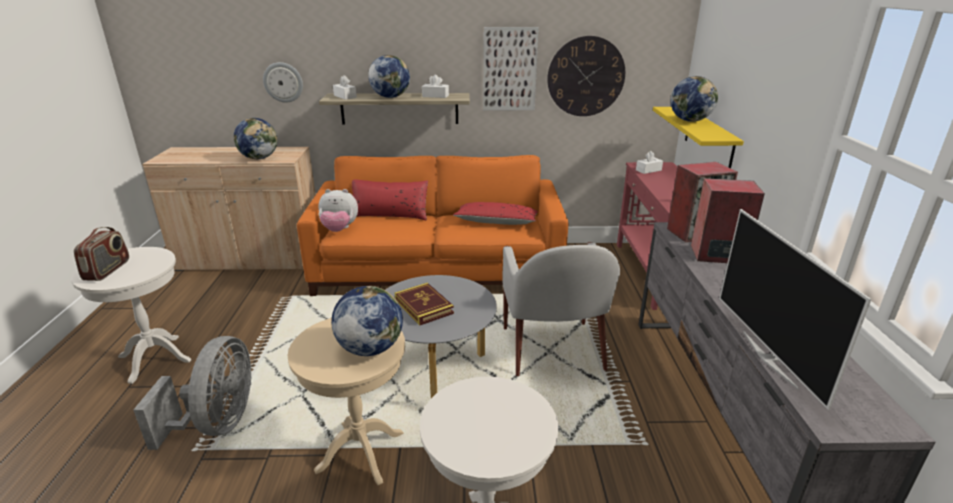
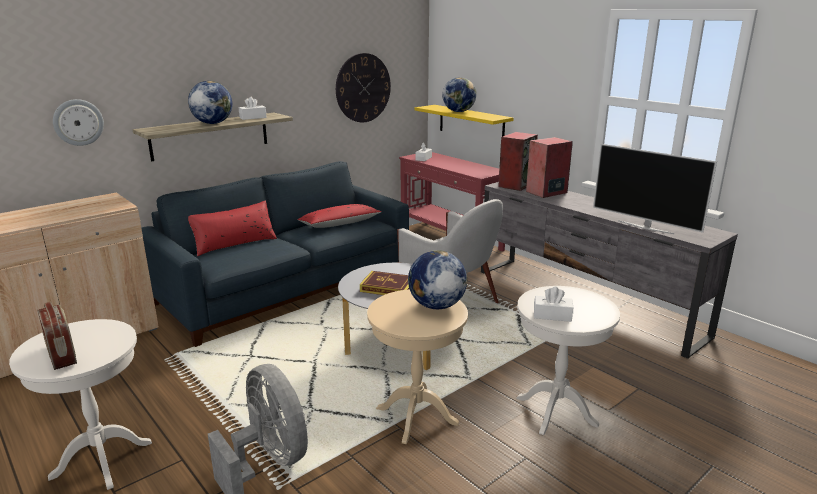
camera: 40 degrees left, 5 degrees down
(259, 158) = (83, 211): globe -> none
(339, 229) = (209, 266): plush toy -> none
(345, 96) = (164, 128): white tissue box -> white tissue box (552, 315)
(439, 269) = (288, 287): orange sofa -> blue sofa
(509, 69) = (305, 87): picture -> none

